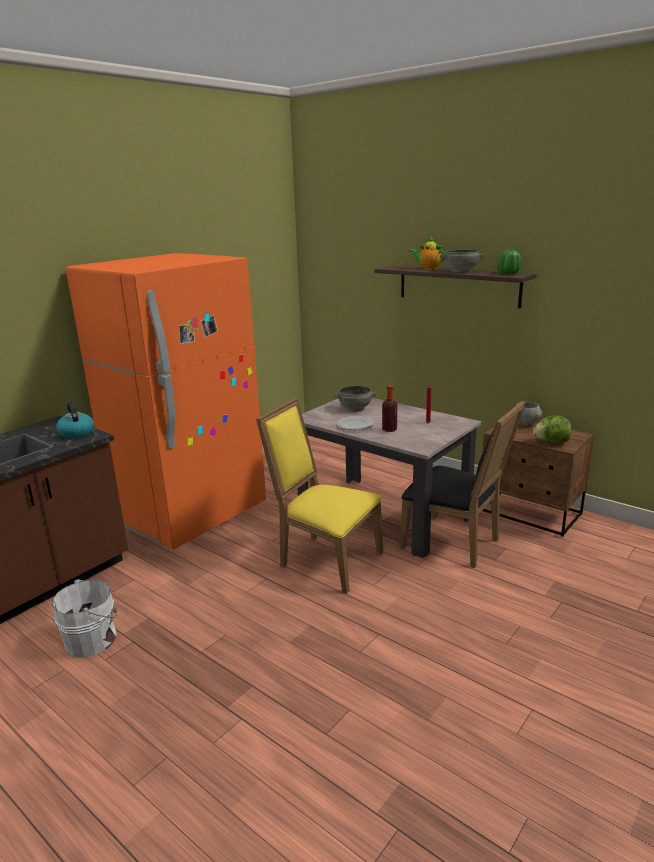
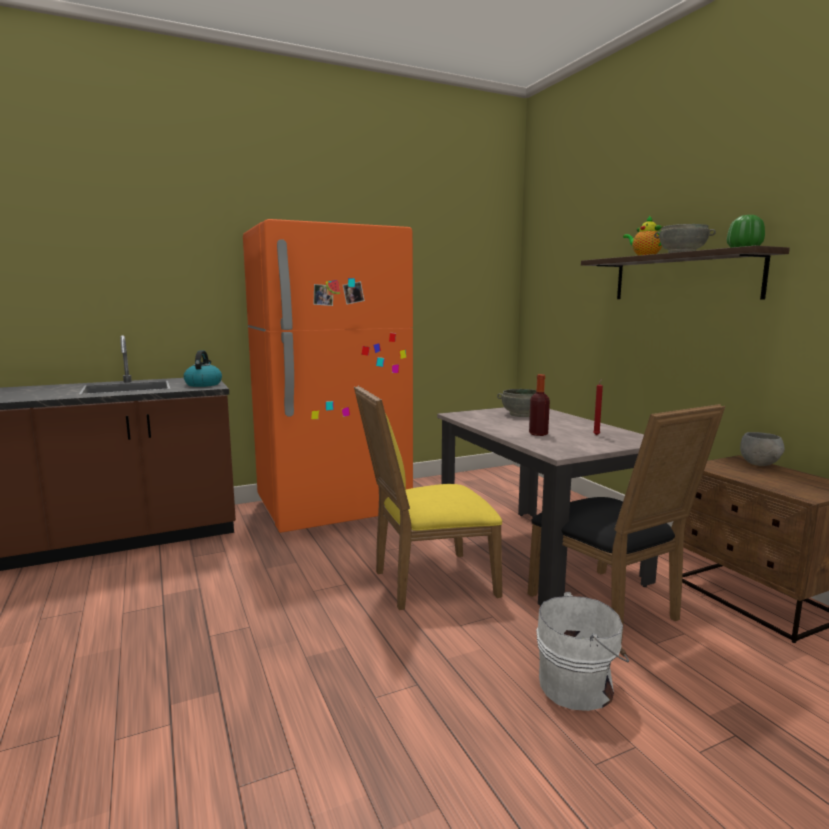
camera: 25 degrees right, 10 degrees down
(93, 639) = (135, 591): white bucket -> white bucket (579, 685)
(325, 559) = (427, 582): yellow chair -> yellow chair turned 75 degrees counterclockwise
(355, 425) = (503, 426): plate -> none
(551, 442) = (785, 487): lettuce -> none

